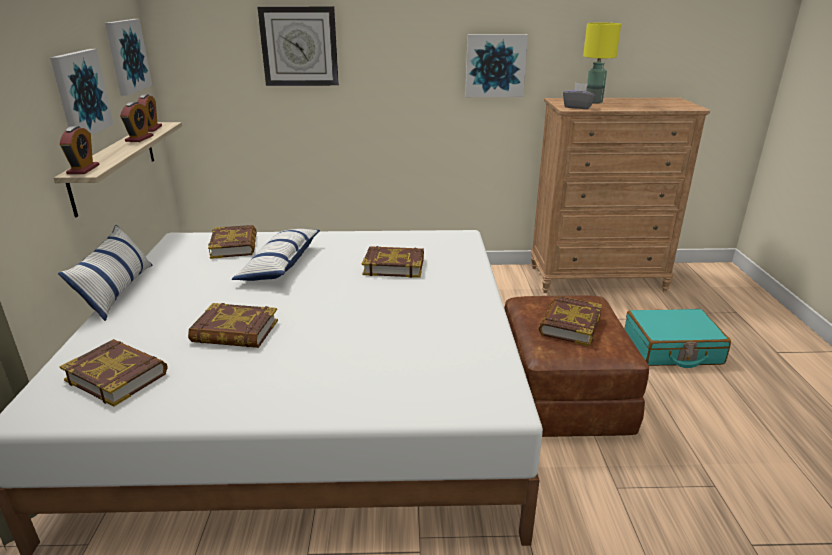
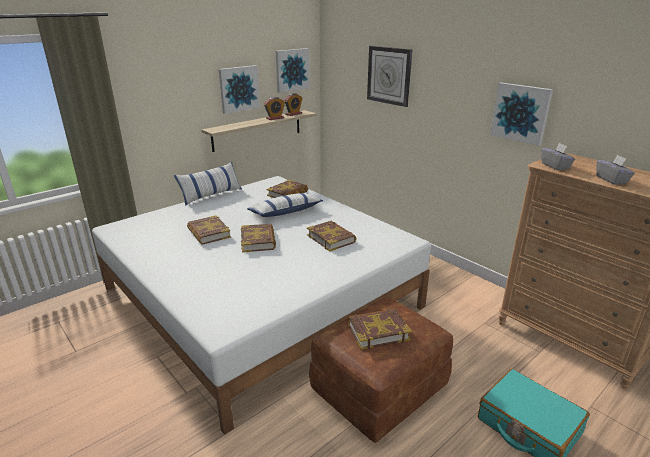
camera: 50 degrees right, 0 degrees up
(83, 169) = (217, 128): alarm clock -> none
(117, 376) = (148, 229): book -> book (258, 241)
(594, 102) = (591, 166): yellow table lamp -> none
(630, 107) = (611, 180): none -> grey tissue box

